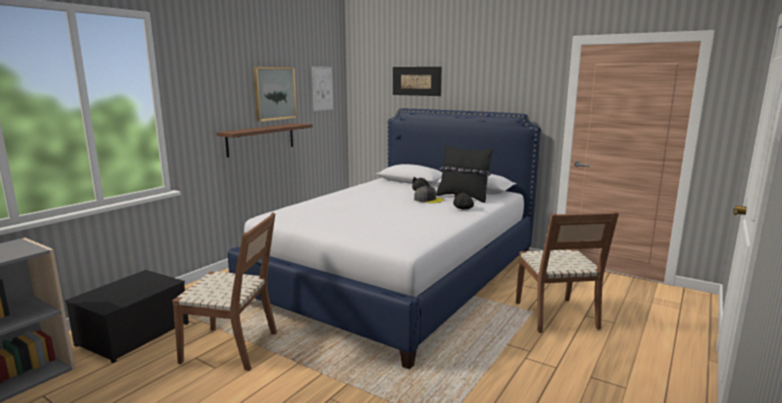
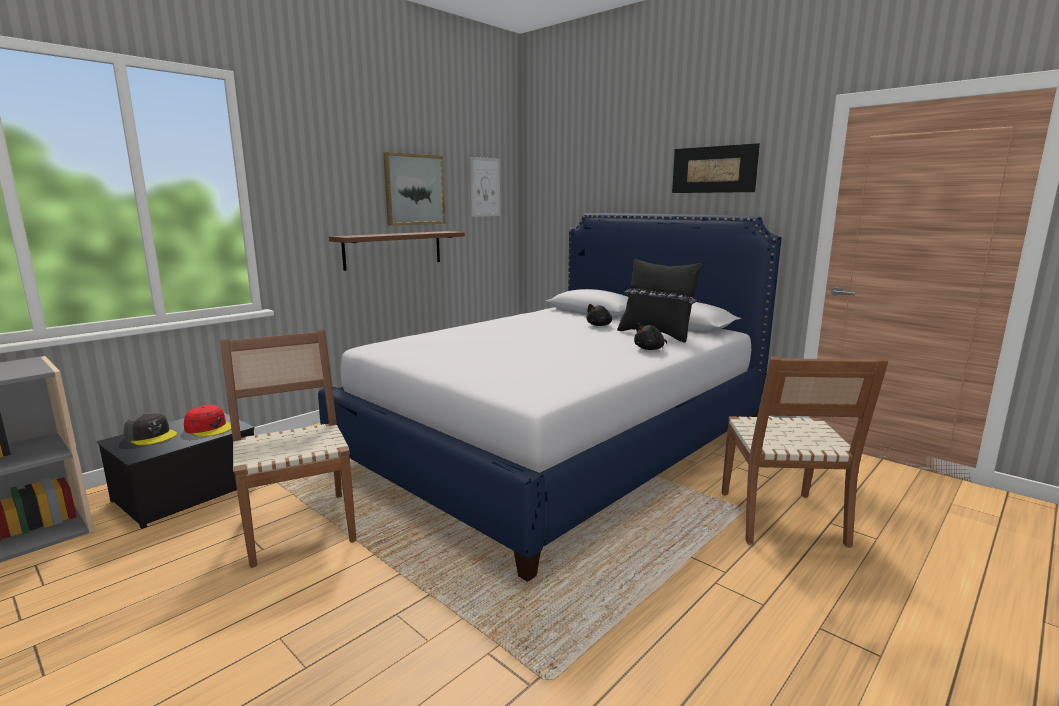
camera: 10 degrees right, 0 degrees up
(150, 284) = (209, 428): none -> red cap
(234, 349) = (299, 524): chair -> chair turned 135 degrees counterclockwise
(416, 81) = (609, 175): picture -> picture (713, 169)
(428, 199) = (604, 335): grey cap -> grey cap (151, 436)

